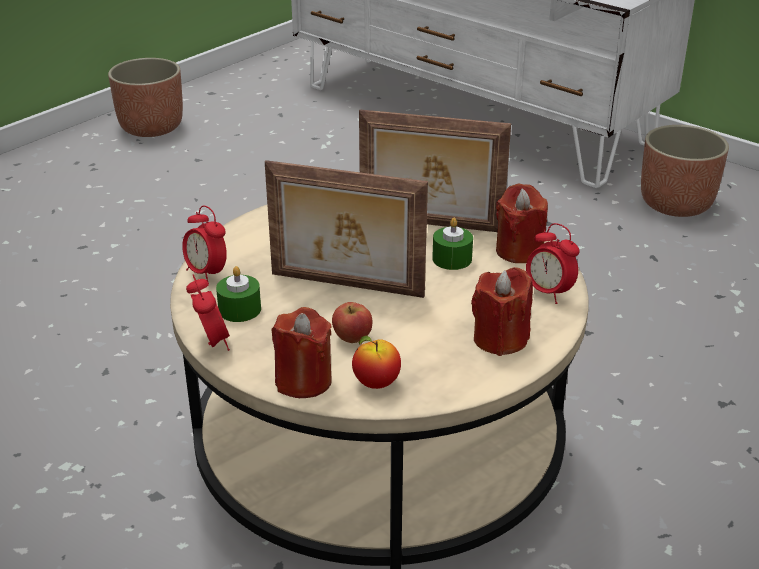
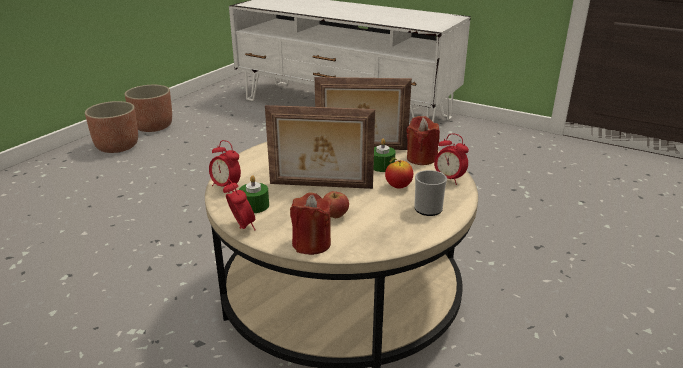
camera: 10 degrees left, 5 degrees down
(376, 383) = (360, 240): apple -> apple (398, 186)
(500, 339) = (430, 207): red candle -> mug
(676, 204) = (473, 144): planter -> planter (117, 146)

